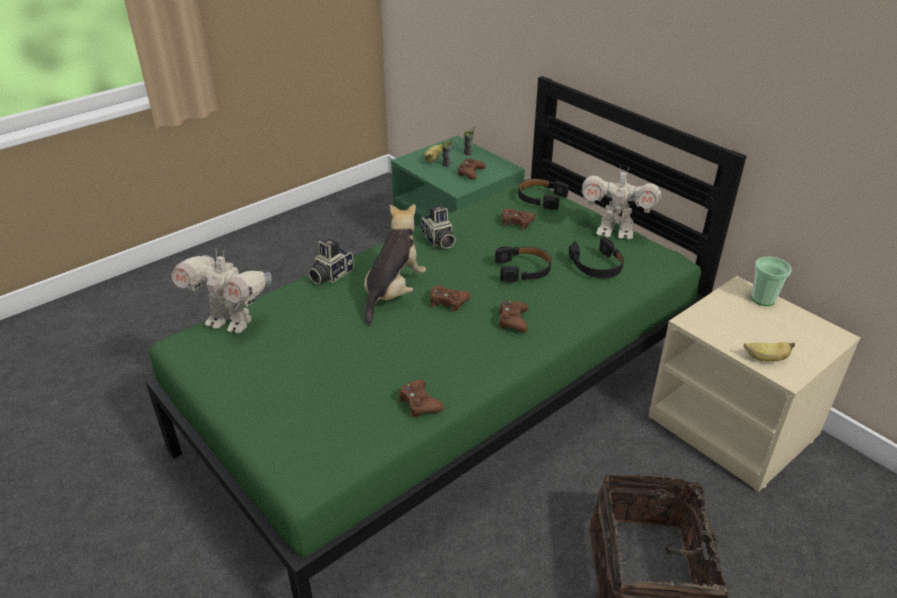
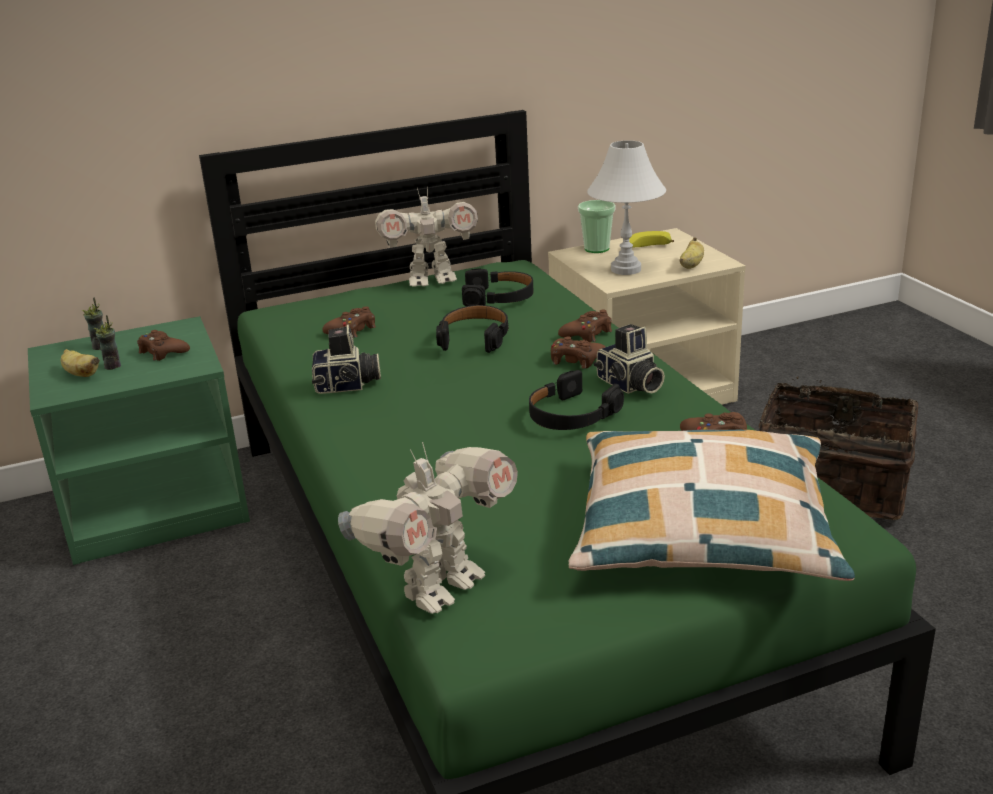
camera: 70 degrees left, 10 degrees down
(303, 411) = (703, 528): none -> pillow
(330, 275) = (365, 481): camera -> camera (629, 385)
(393, 292) = (454, 433): plush toy -> none
(448, 302) = (509, 394): brown game controller -> brown game controller (587, 334)
(540, 198) = (309, 307): black headphones -> black headphones (571, 415)
(615, 232) = (431, 280): toy robot -> toy robot turned 45 degrees clockwise
(728, 323) = (626, 269): none -> white table lamp
(789, 327) = (647, 247): none -> banana

